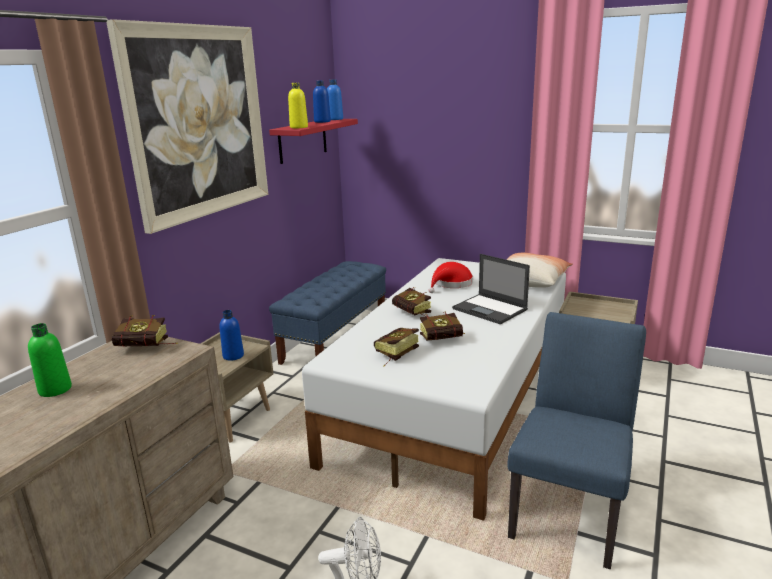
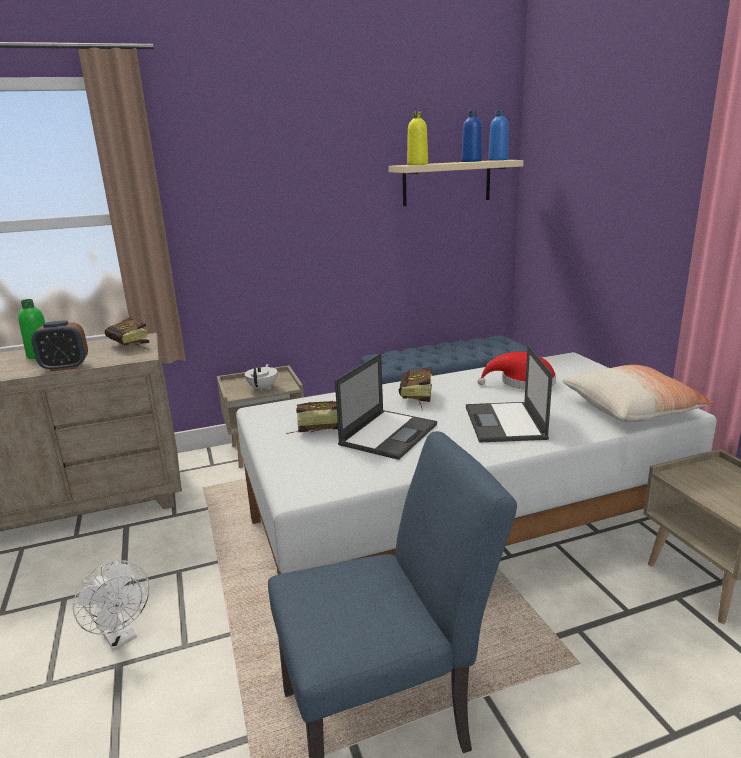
camera: 45 degrees right, 0 degrees up
(130, 385) = (65, 367): none -> alarm clock
(198, 122) = (280, 151): picture -> none
(233, 356) = (263, 388): blue bottle -> white teapot
(303, 140) = (447, 183): red shelf -> beige shelf
(445, 339) = (389, 434): book -> laptop

